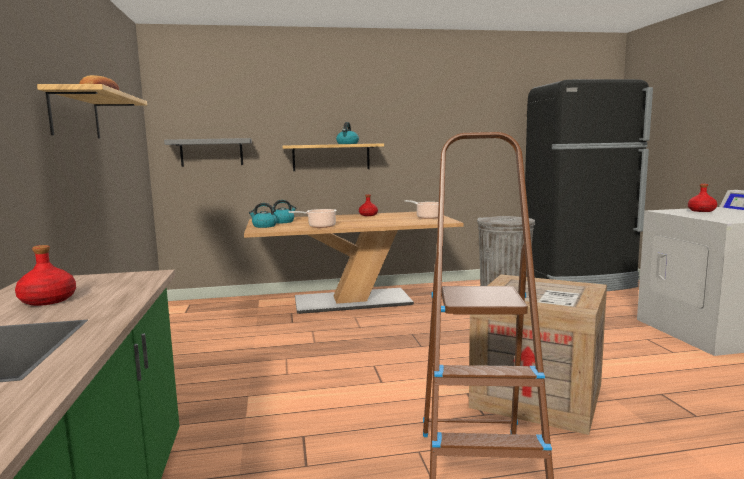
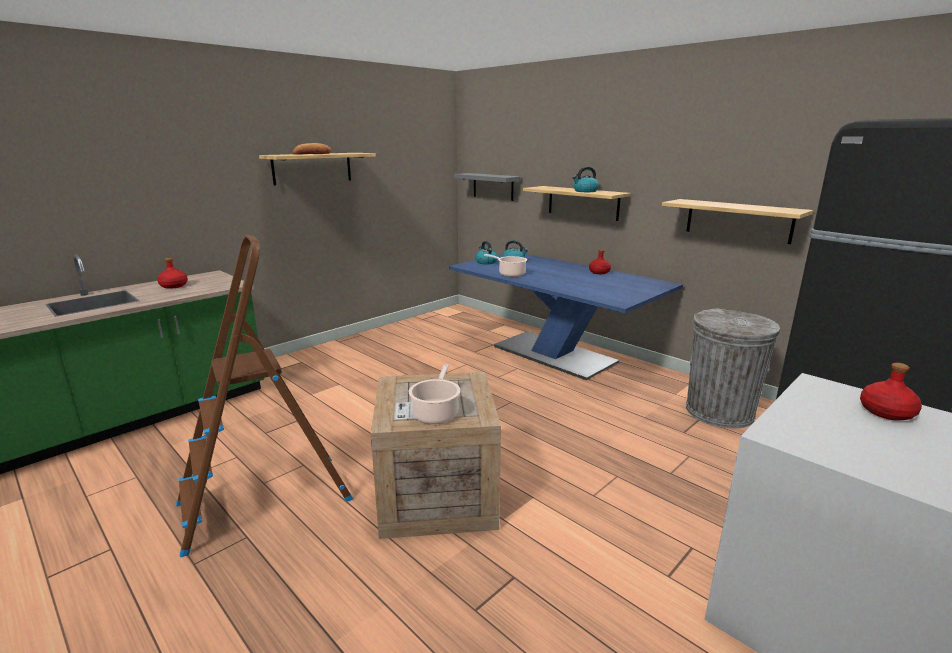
camera: 55 degrees right, 10 degrees up
(352, 301) = (554, 354): beige dining table -> blue dining table
(427, 217) = (629, 291): cooking pot -> cooking pot (436, 413)
(464, 155) = (738, 220): none -> shelf

